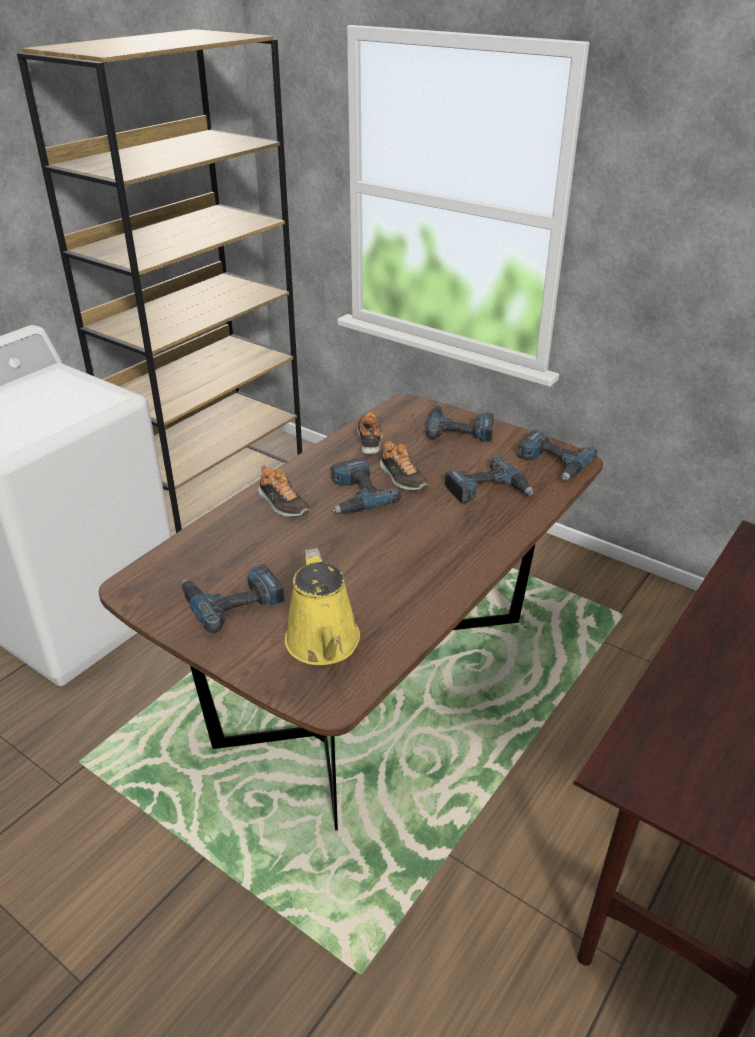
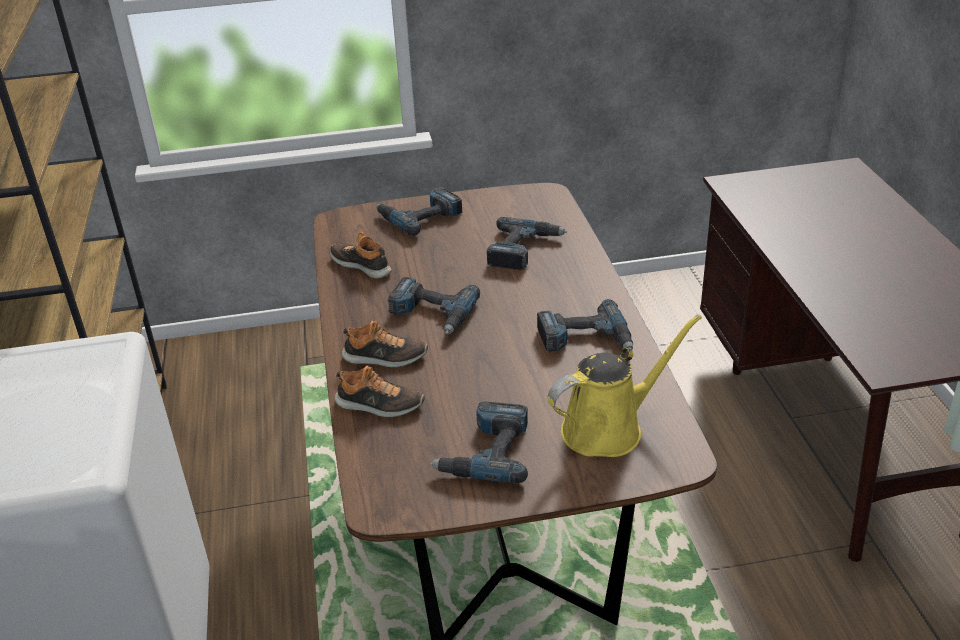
camera: 45 degrees left, 0 degrees up
(324, 644) = (609, 428): yellow watering can -> yellow watering can turned 60 degrees counterclockwise
(402, 478) = (444, 279): shoe -> shoe (379, 405)
(552, 463) = (532, 204): power drill -> power drill (585, 339)

